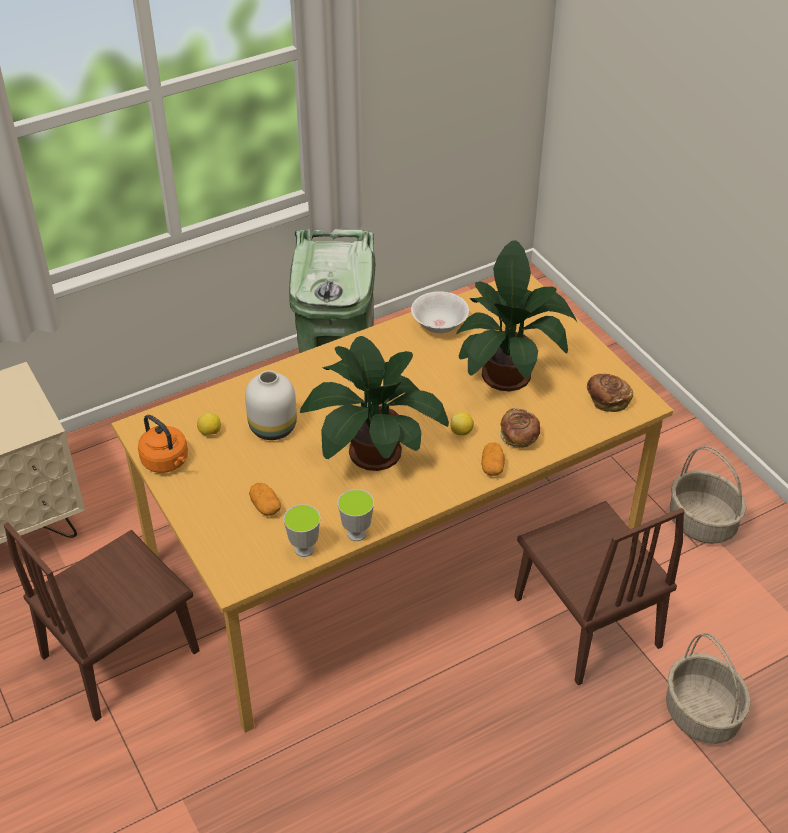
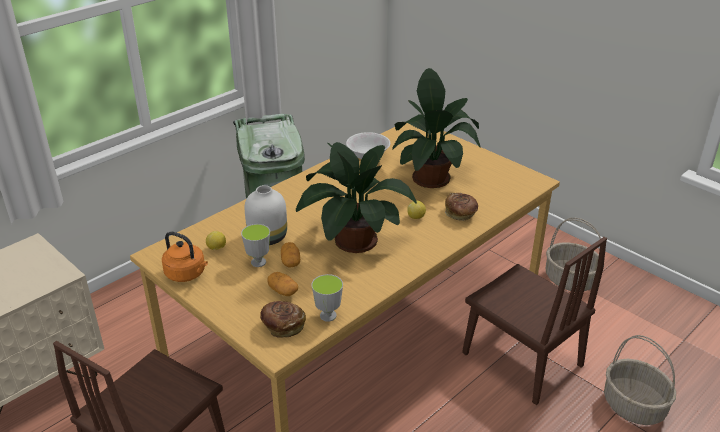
camera: 15 degrees left, 10 degrees down
(356, 534) = (366, 297): cup -> cup (258, 262)
(492, 466) = (450, 235): potato -> potato (290, 262)
(607, 400) = (511, 182): bread -> bread (283, 326)

